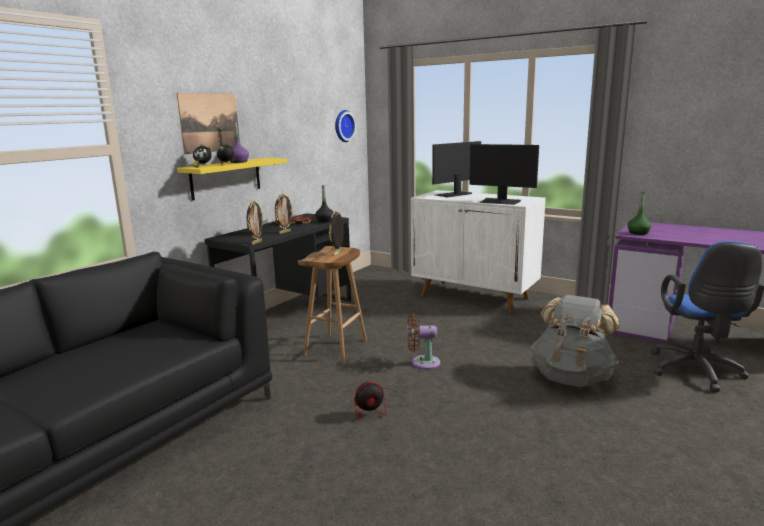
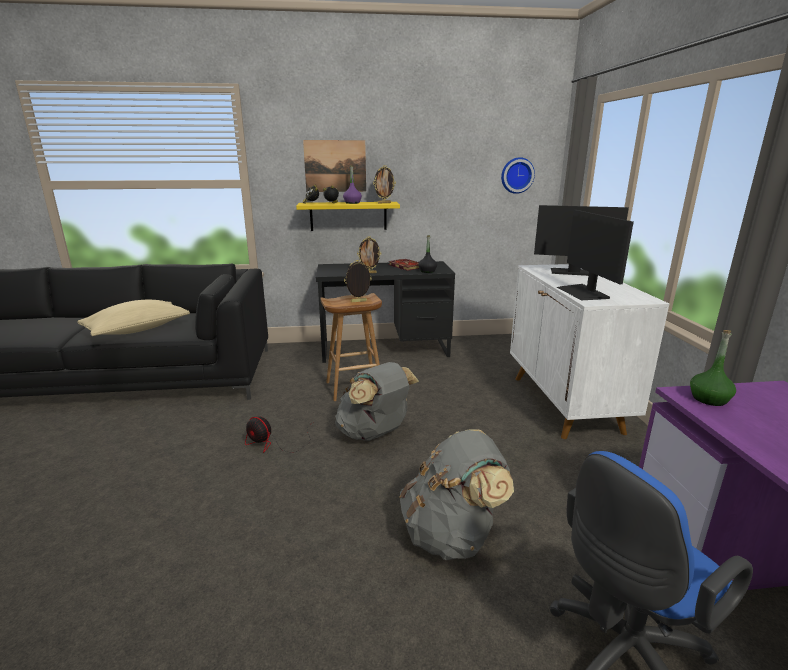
camera: 50 degrees right, 5 degrees up
(122, 363) = (137, 330): none -> beige pillow
(256, 242) = (327, 275): picture frame -> picture frame (384, 203)
(422, 363) = (374, 433): brown fan -> grey backpack

